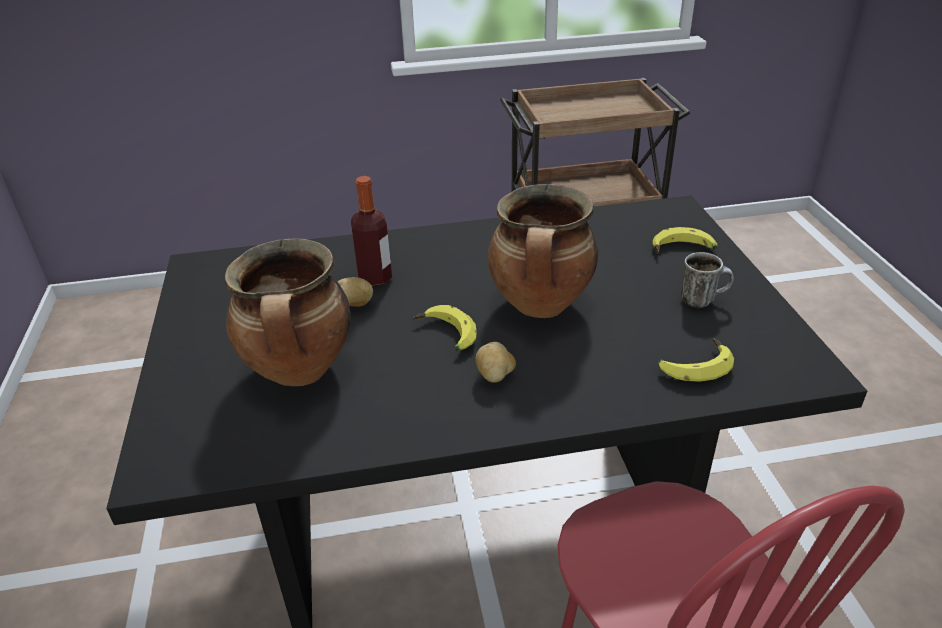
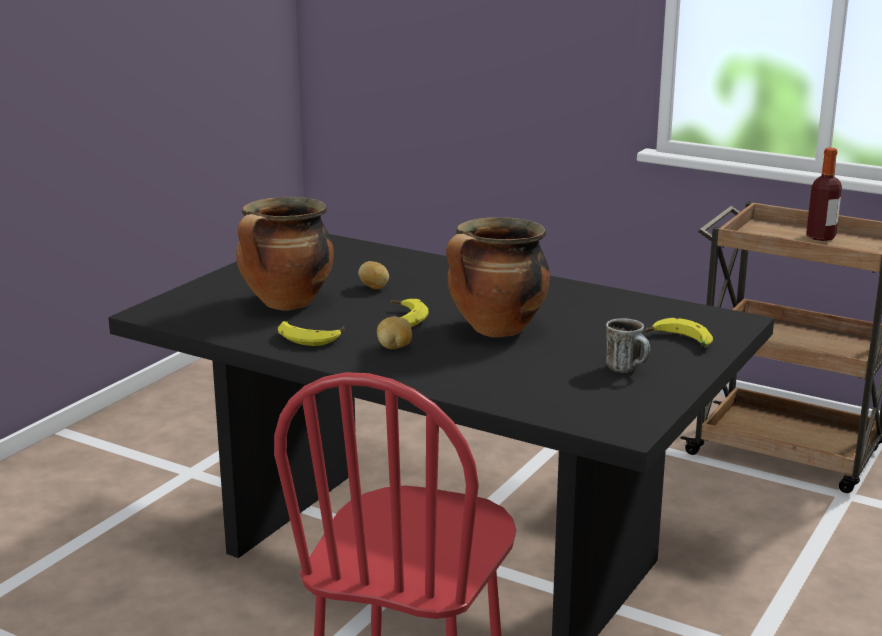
camera: 40 degrees right, 15 degrees down
(375, 278) = (412, 280): bottle -> bottle (820, 237)
(693, 366) = (539, 393): banana -> banana (310, 337)

